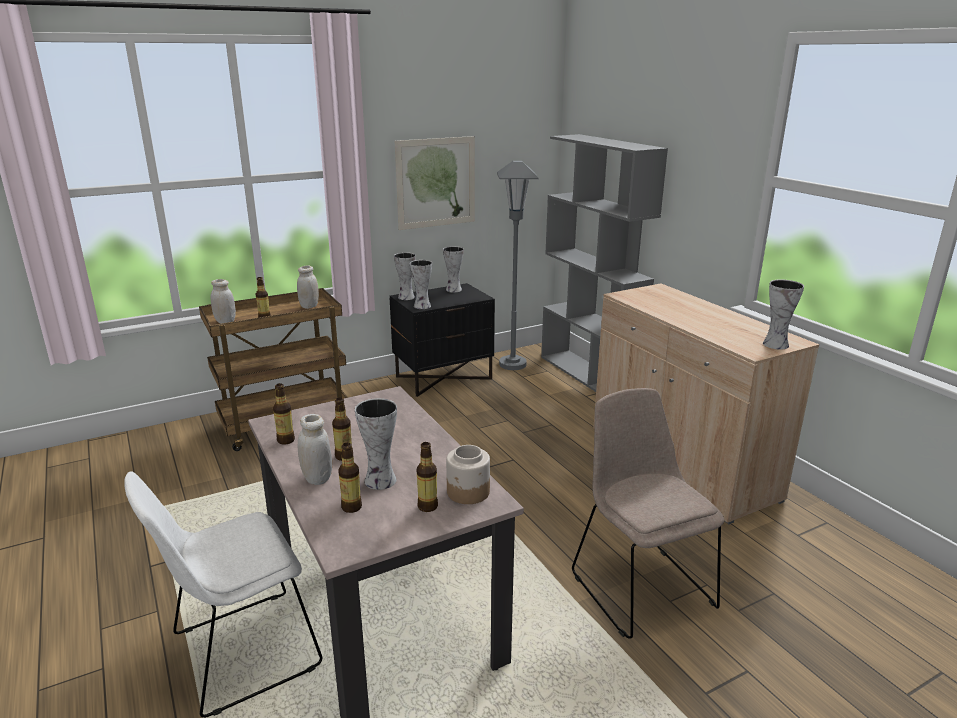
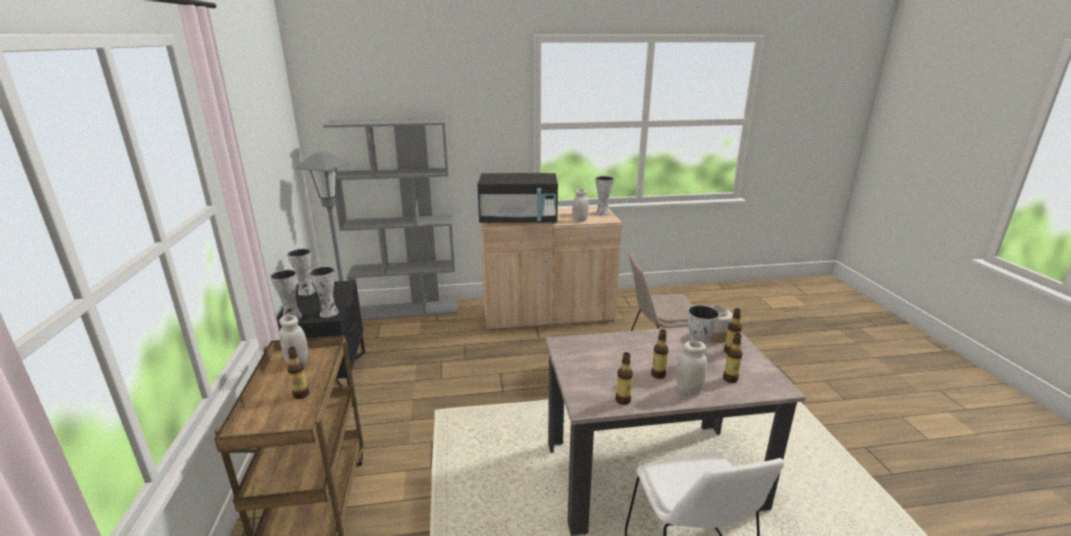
camera: 70 degrees left, 0 degrees up
(225, 322) = (276, 426): white jar -> white jar (580, 220)
(436, 182) = (263, 192): picture -> none
(659, 304) = (519, 220): none -> black microwave

